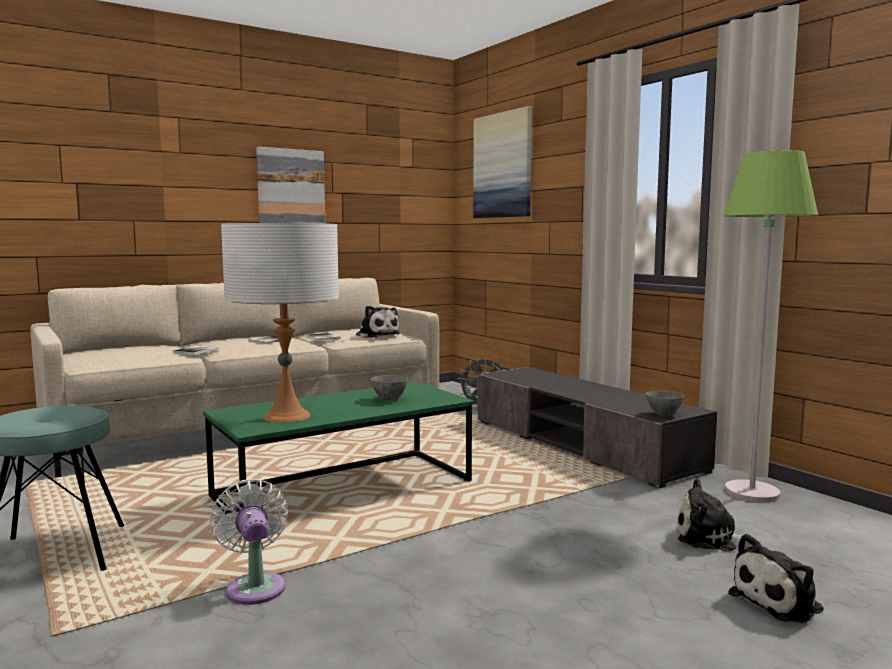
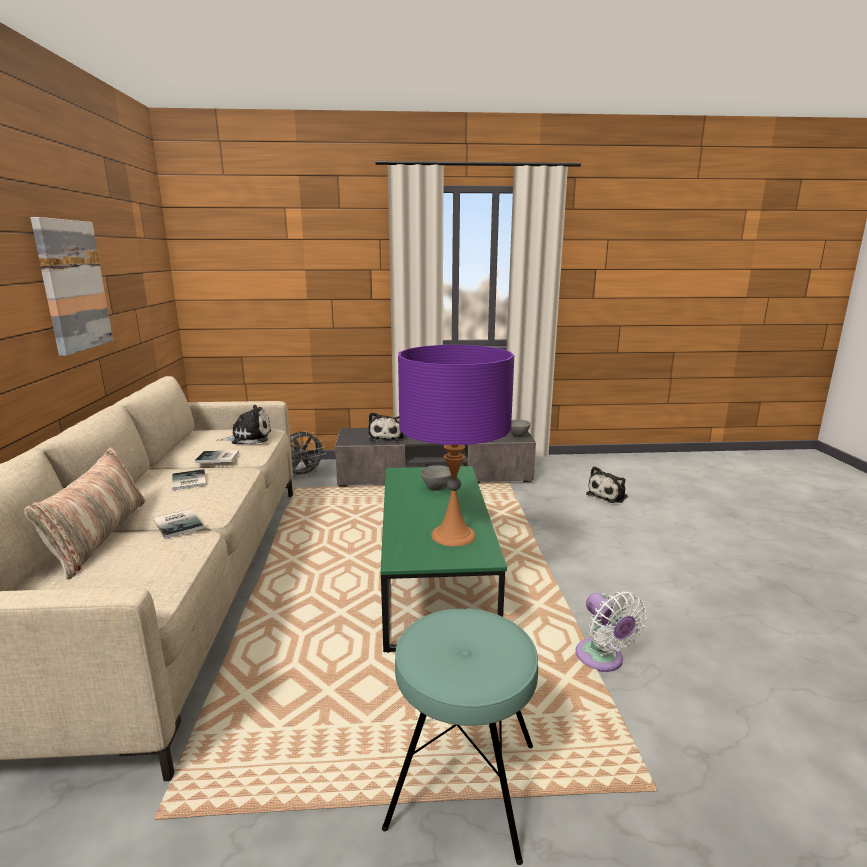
camera: 60 degrees left, 10 degrees up
(168, 345) = (99, 536): none -> pillow
(255, 586) = (602, 659): white fan -> white fan turned 120 degrees counterclockwise
(286, 416) = (453, 535): white table lamp -> purple table lamp
(503, 165) = (260, 242): picture -> none
(752, 492) = (557, 465): green floor lamp -> none
(779, 601) = (684, 508): plush toy -> plush toy (386, 437)

